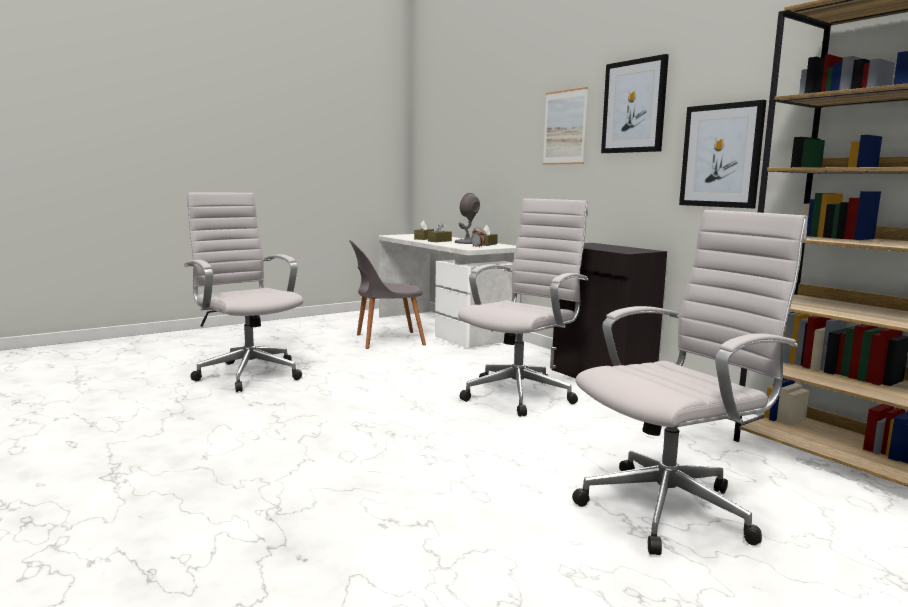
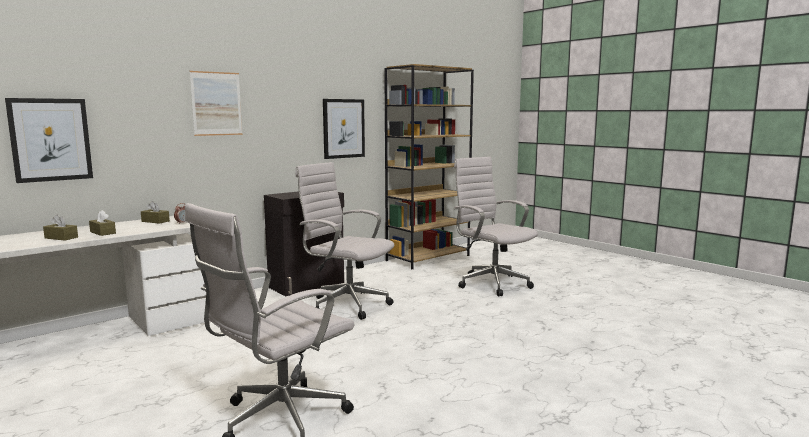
camera: 95 degrees left, 0 degrees up
(386, 340) = (146, 360): grey chair -> none
(467, 242) = (129, 226): grey table lamp -> none
(634, 106) = (283, 93): picture -> picture (50, 139)

